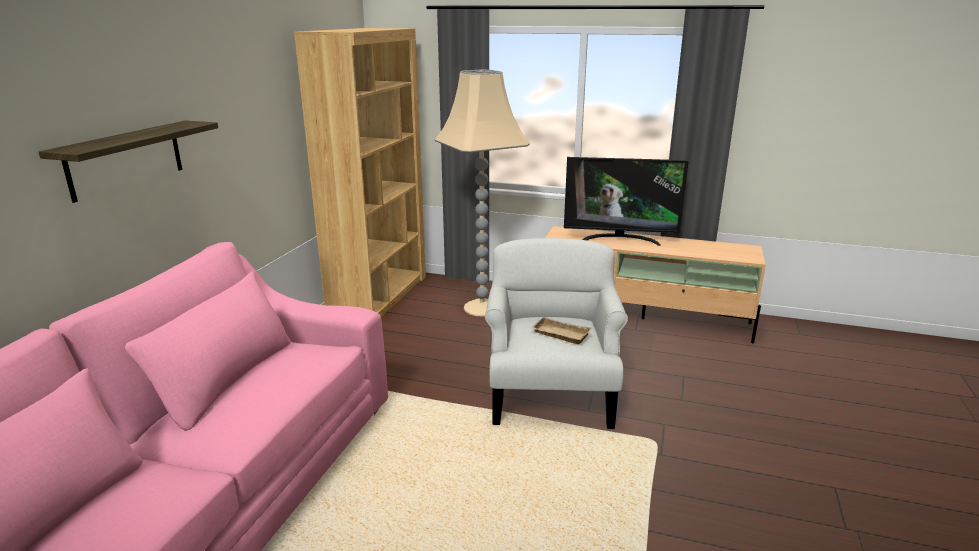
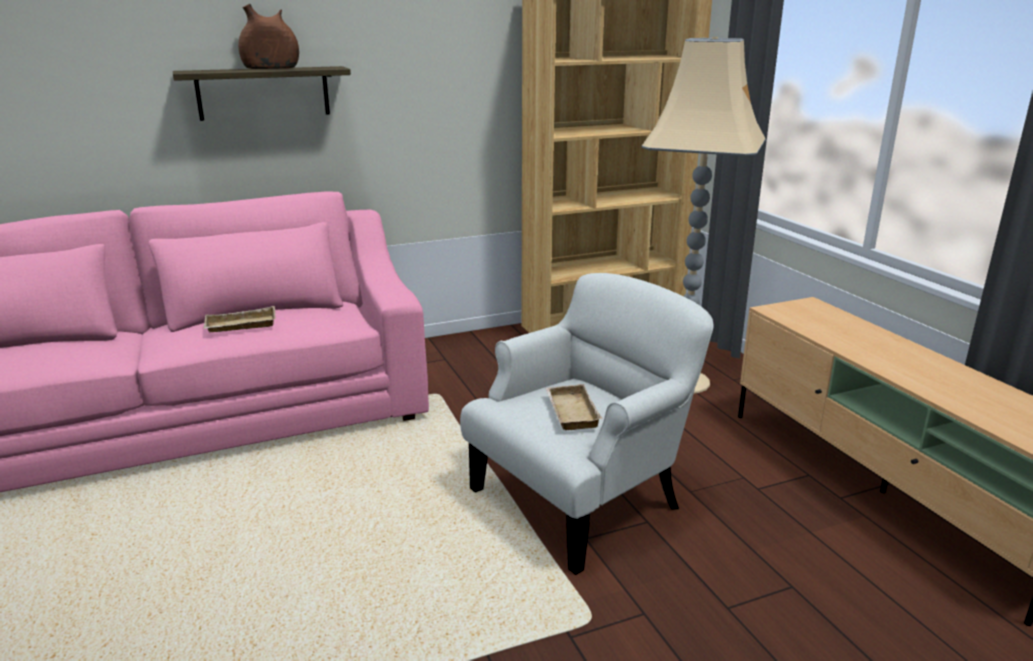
camera: 50 degrees right, 0 degrees up
(142, 132) = (271, 68): none -> brown vase
(265, 390) = (240, 326): none -> beige tray
(619, 239) = (870, 342): television -> none

